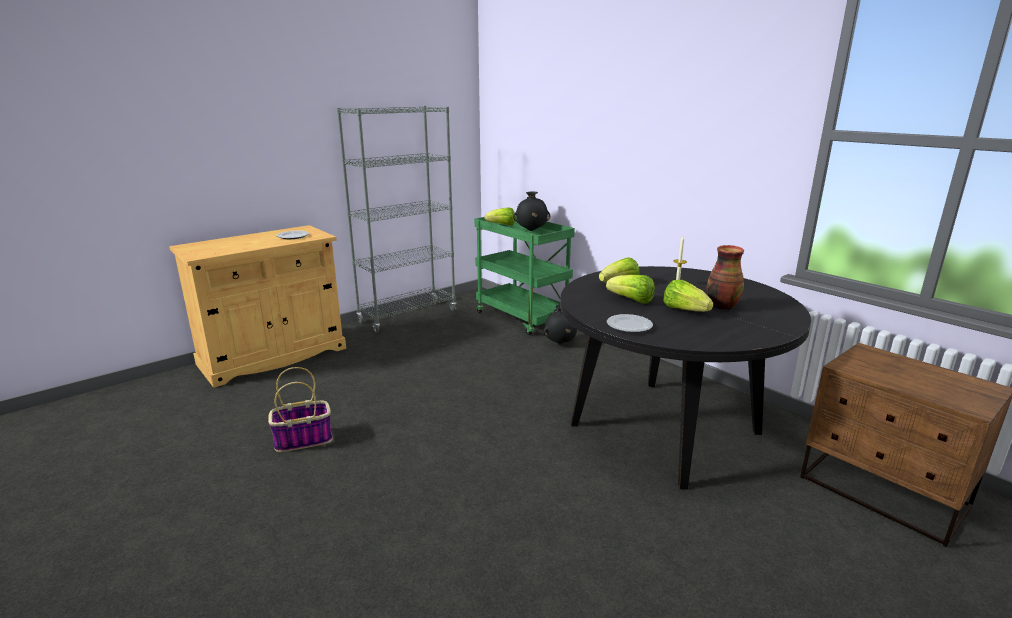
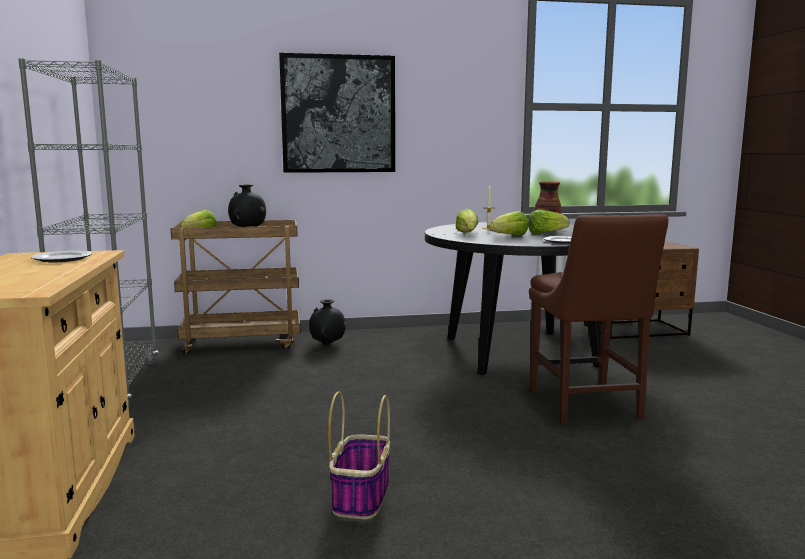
camera: 60 degrees left, 10 degrees down
(523, 318) = (243, 344): green cart -> brown cart
(545, 500) = (585, 407): none -> brown chair
(618, 133) = (338, 114): none -> picture

